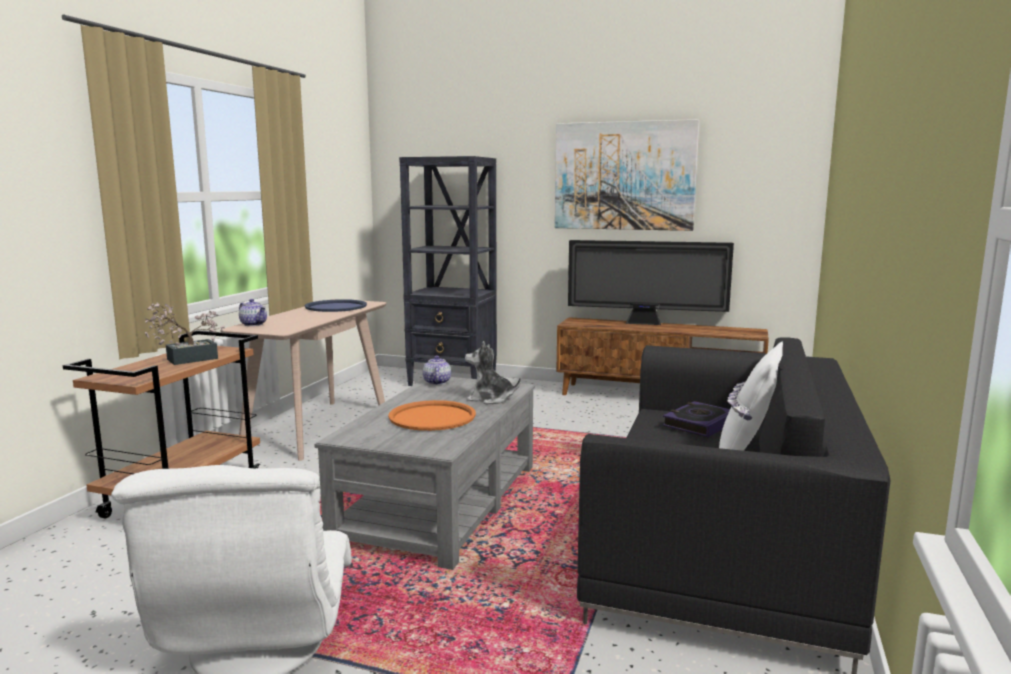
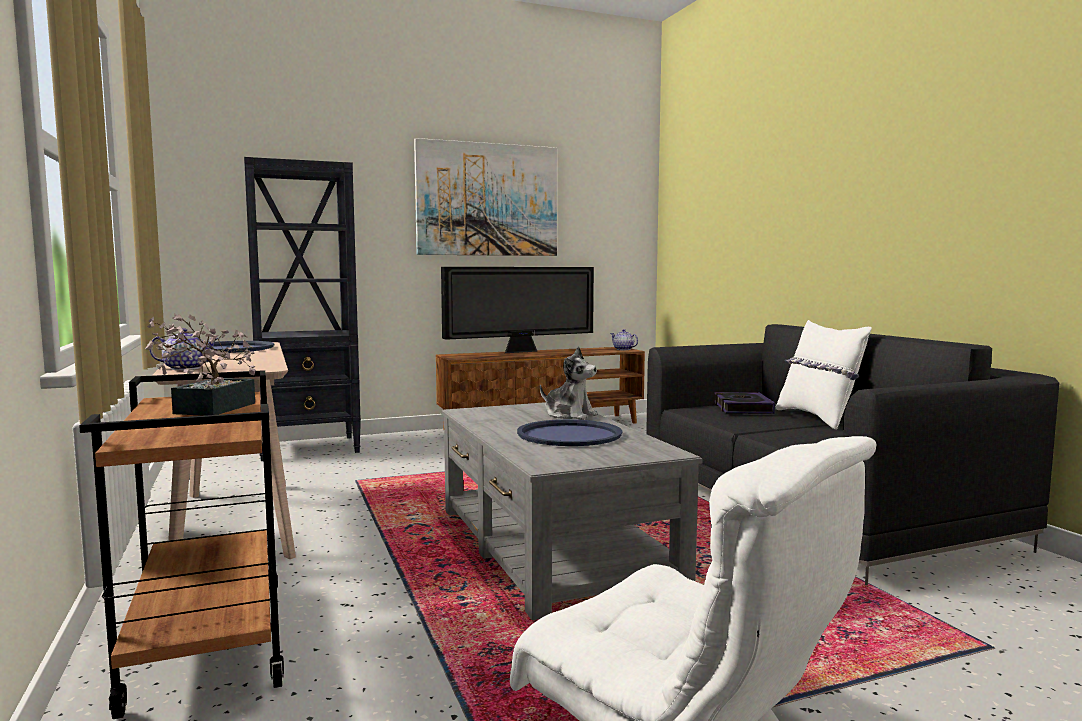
camera: 40 degrees left, 5 degrees down
(432, 417) = (569, 435): orange tray -> blue tray
(436, 382) = (473, 413): teapot -> teapot (623, 349)
(490, 399) = (570, 415): plush toy -> plush toy turned 120 degrees counterclockwise

